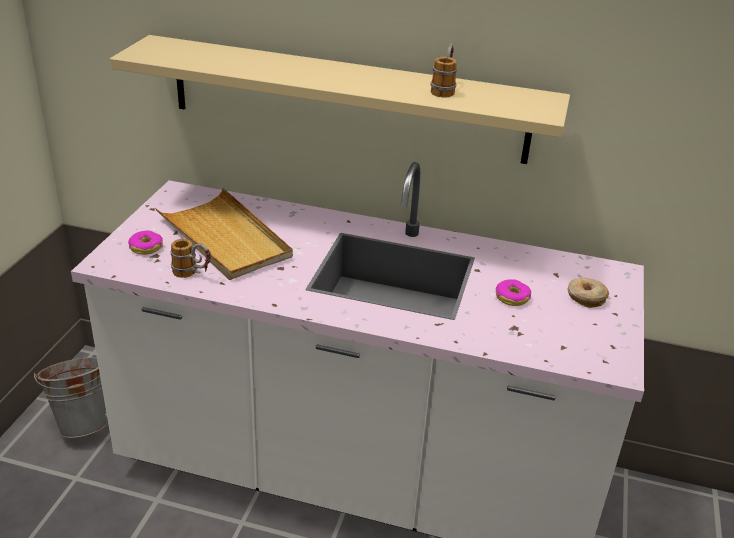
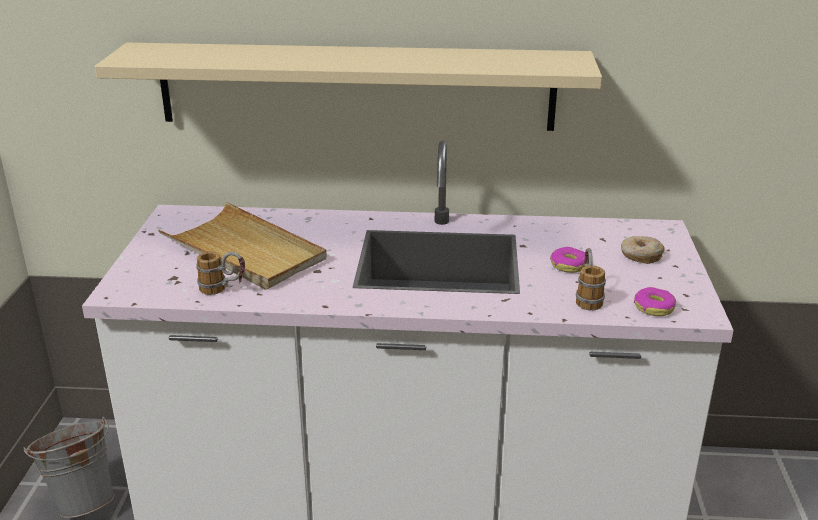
camera: 10 degrees left, 5 degrees down
(146, 247) = (159, 271): donut -> donut (654, 307)
(444, 89) = (466, 58): mug -> mug (587, 297)

